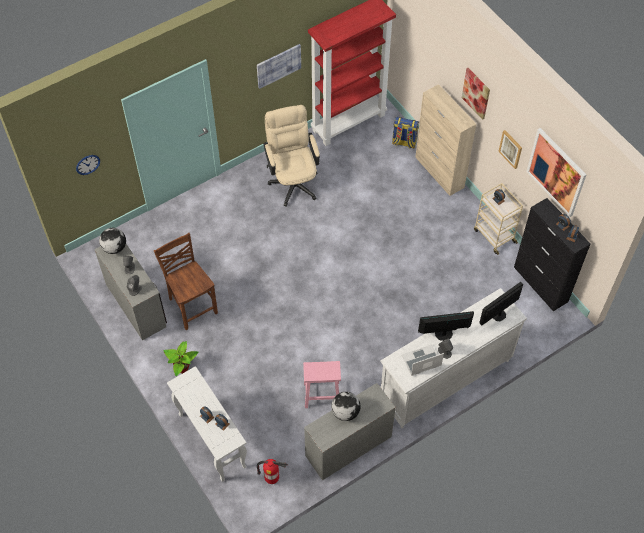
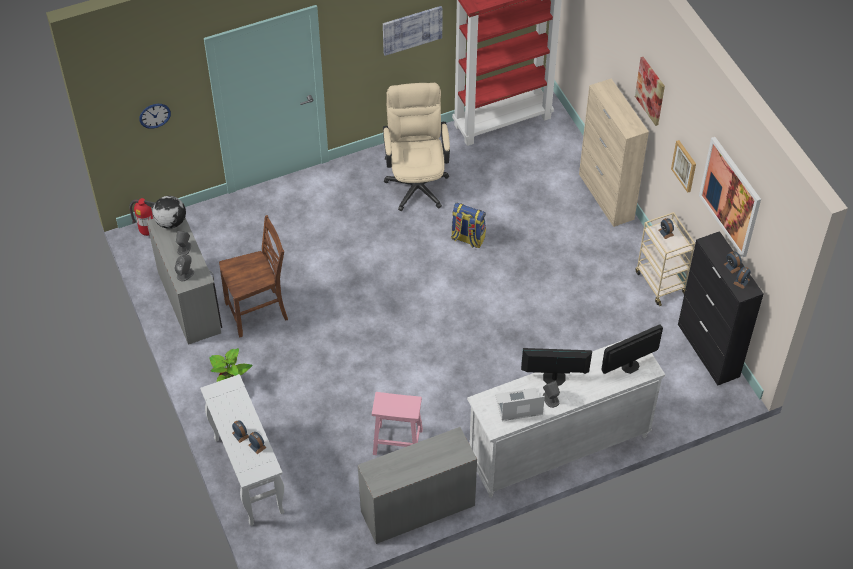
camera: 10 degrees right, 5 degrees down
(192, 305) = (258, 312): brown chair -> brown chair turned 90 degrees clockwise
(272, 478) = (313, 532): fire extinguisher -> fire extinguisher (148, 232)
(345, 412) = (412, 455): globe -> none
(404, 142) = (568, 154): backpack -> backpack (467, 238)

